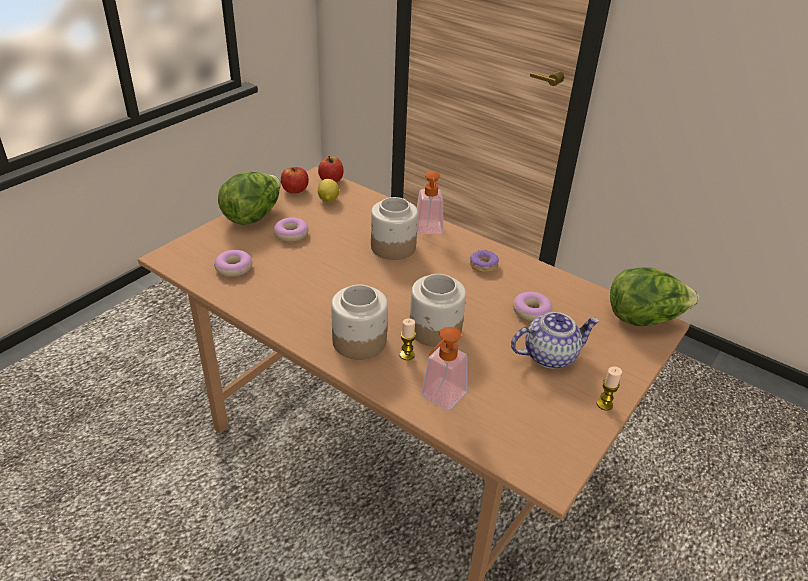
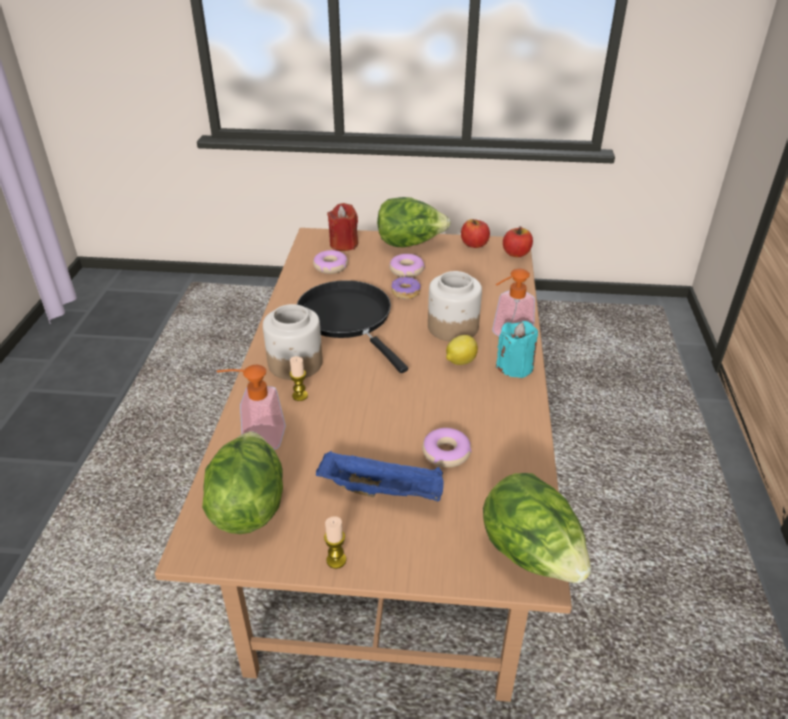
camera: 60 degrees right, 0 degrees up
(206, 247) = (343, 244): none -> red candle
(326, 290) = (348, 319): none -> black frying pan
(328, 200) = (481, 265): lemon -> lemon (460, 361)
(435, 330) = (351, 399): jar -> none
(465, 243) = (515, 367): none -> turquoise candle
(483, 266) = (489, 392): donut -> donut (405, 292)
(519, 431) = (248, 505): none -> lettuce
(550, 355) = (383, 491): teapot -> blue tray

